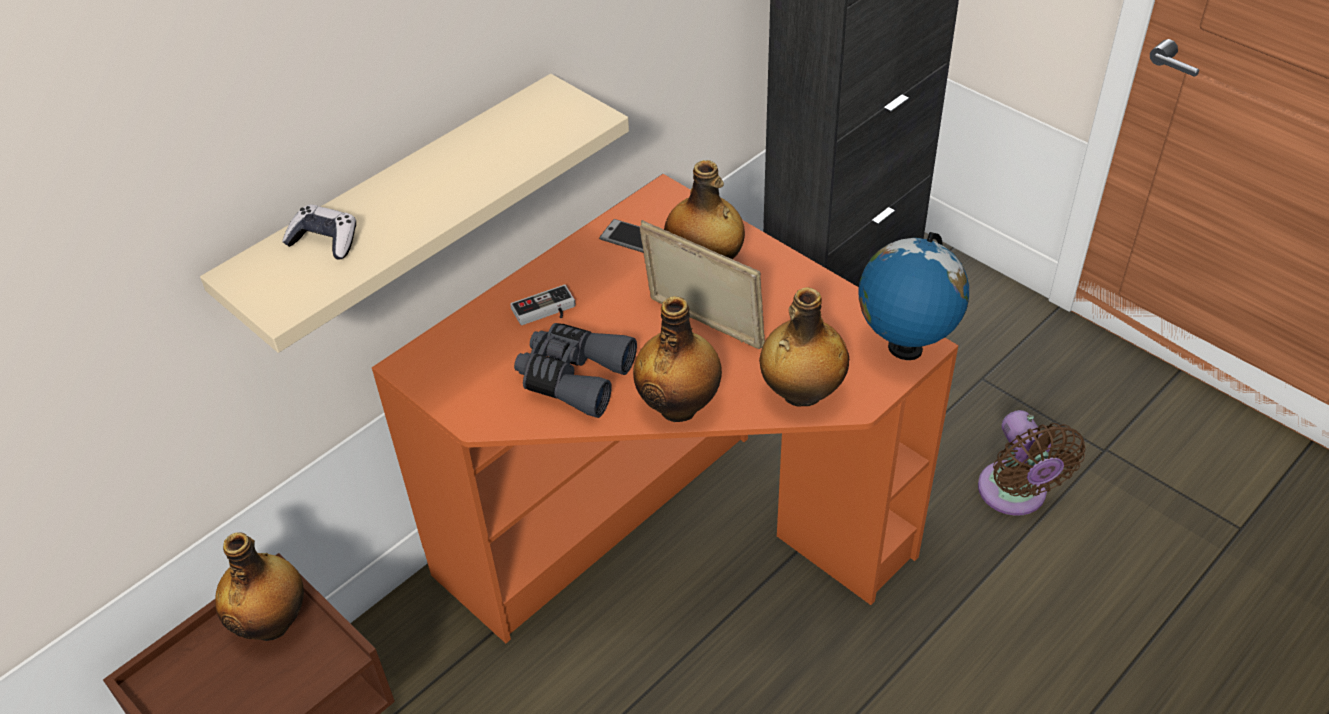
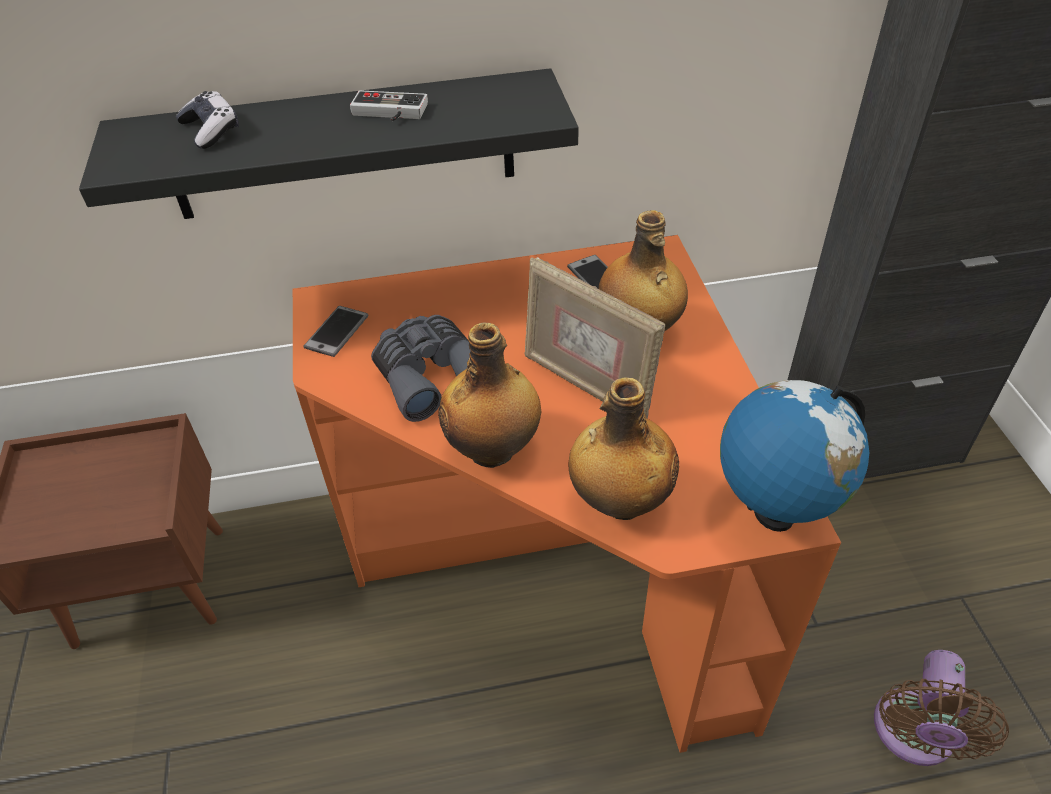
camera: 35 degrees right, 0 degrees up
(273, 622) = (138, 464): bottle -> none
(399, 210) = (342, 146): beige shelf -> black shelf
(456, 383) = (337, 332): none -> phone
(545, 312) = (463, 307): game controller -> game controller (388, 113)
(703, 325) = (587, 385): picture frame -> picture frame turned 150 degrees clockwise

